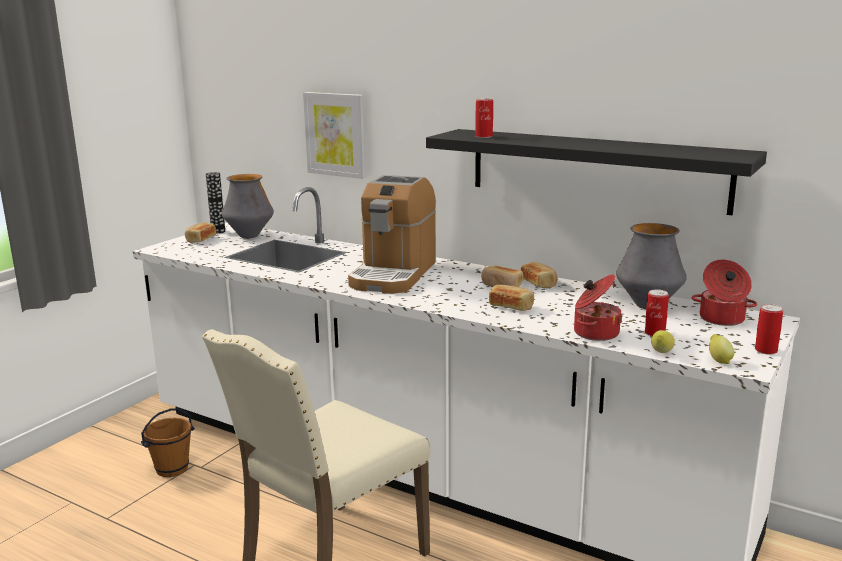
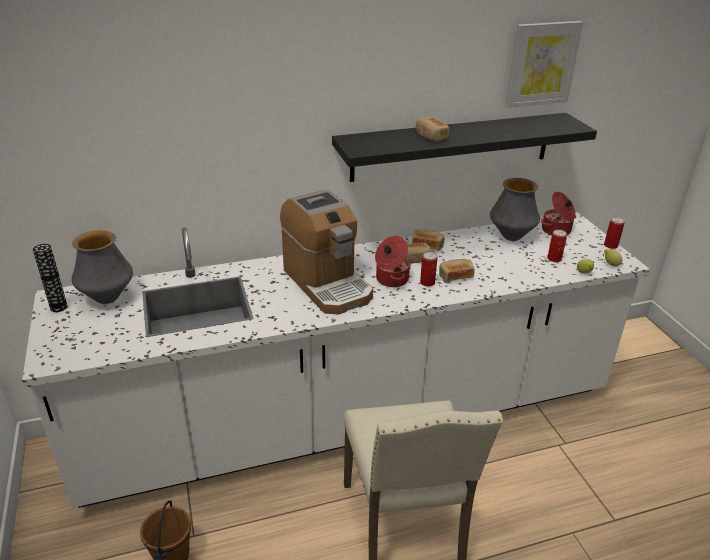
camera: 50 degrees left, 15 degrees up
(200, 239) = (65, 327): bread -> bread (430, 136)
(336, 134) = (188, 164): picture -> picture (542, 64)
(484, 136) = (386, 143): can -> can (427, 282)
(595, 333) = (532, 275): cooking pot -> cooking pot (391, 279)

